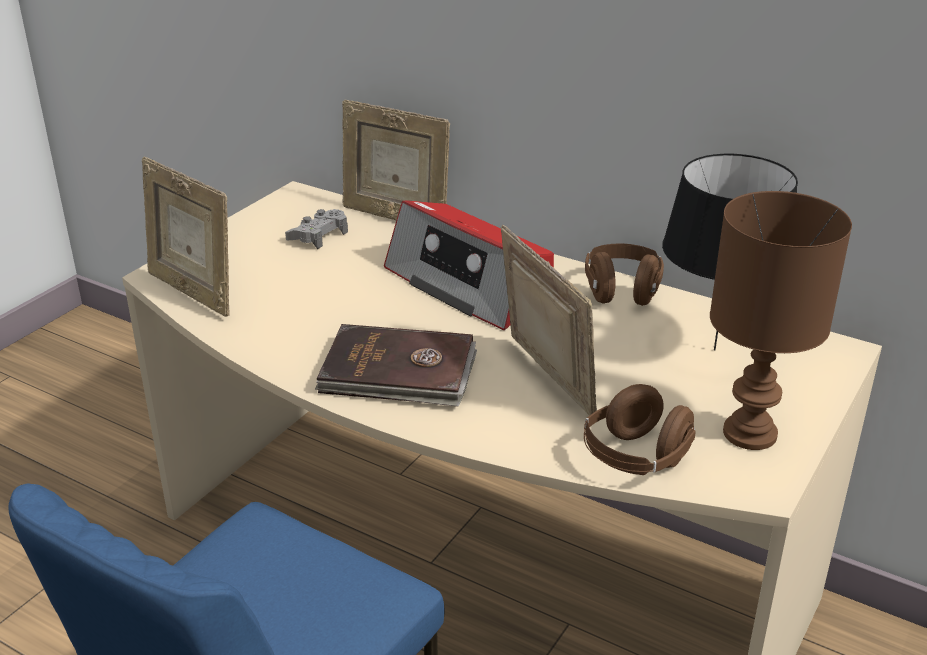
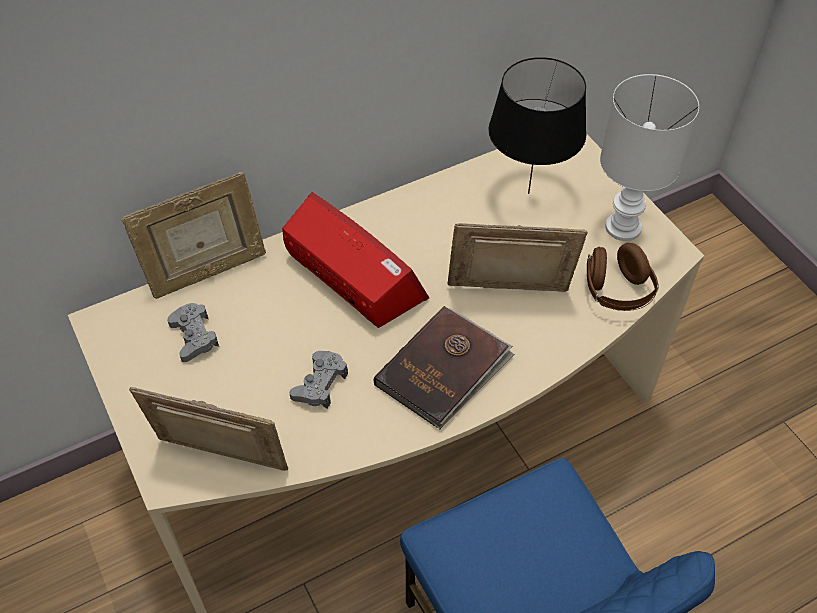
camera: 60 degrees left, 20 degrees up
(193, 292) = (222, 462): picture frame -> picture frame turned 150 degrees counterclockwise
(318, 310) = (320, 384): none -> grey game controller
(469, 285) = (353, 276): radio -> radio turned 120 degrees counterclockwise
(622, 291) = (427, 198): brown headphones -> none
(750, 435) = (624, 228): brown table lamp -> white table lamp

